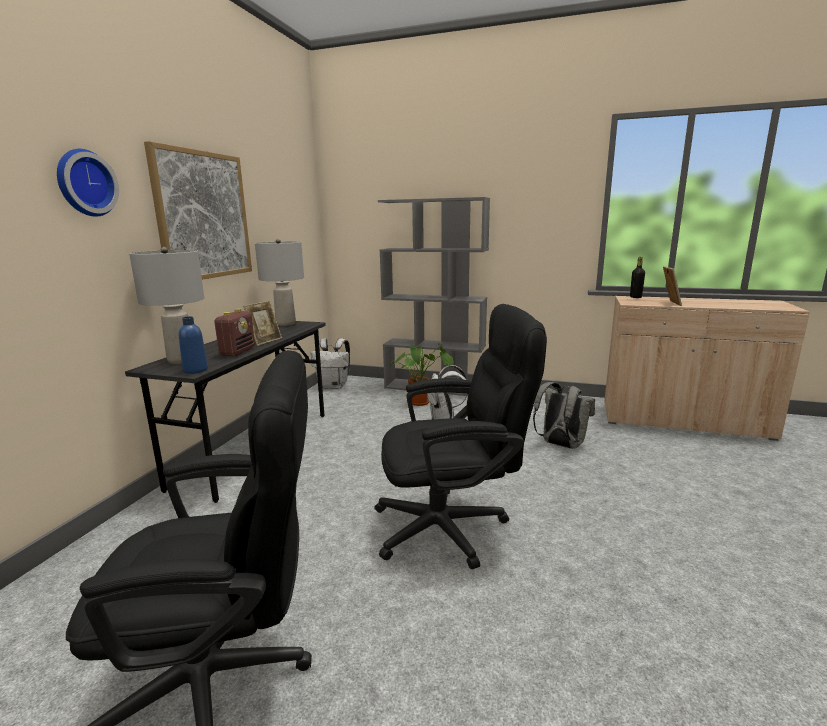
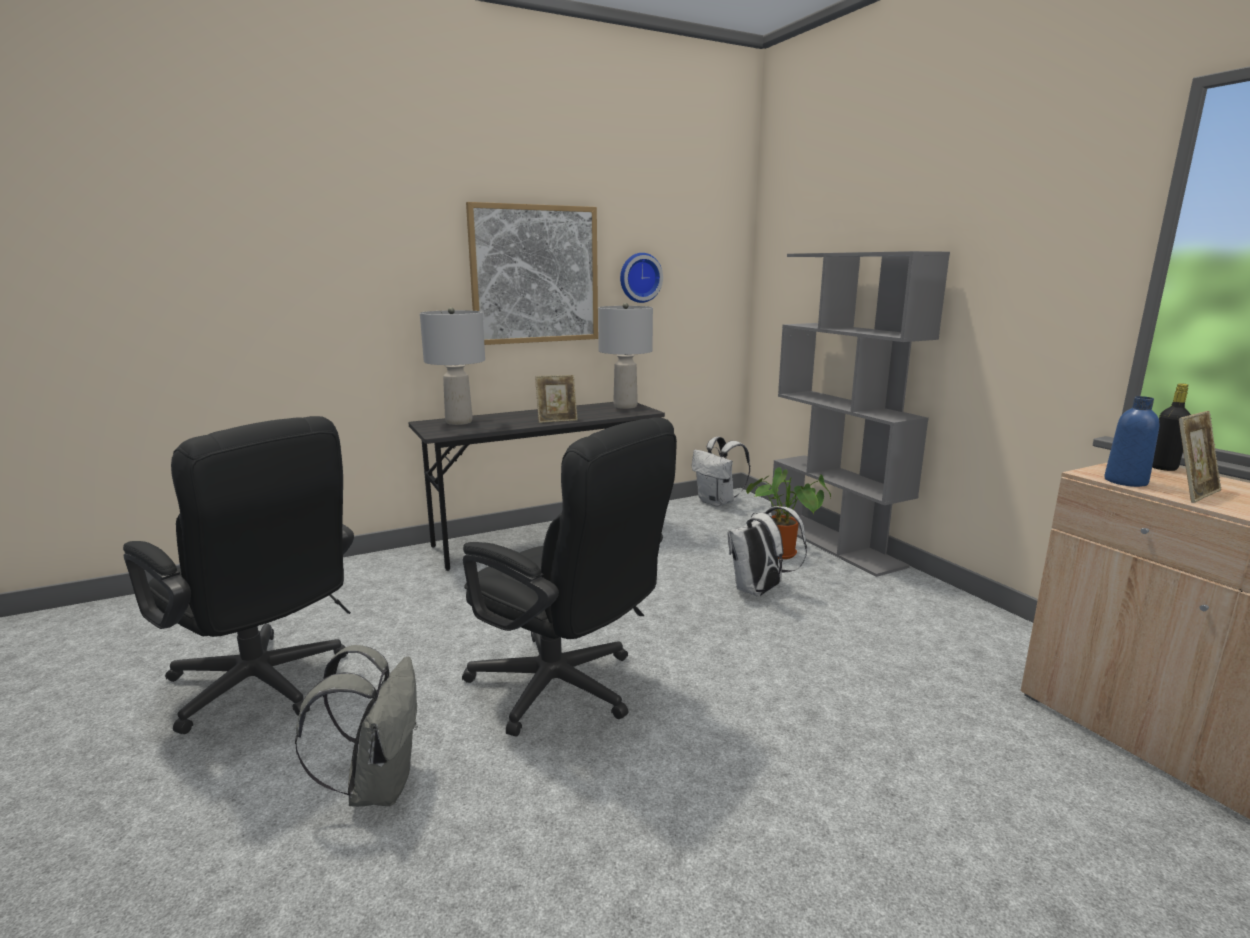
camera: 45 degrees right, 0 degrees up
(84, 183) = (394, 247): wall clock -> wall clock (639, 277)
(195, 370) = (443, 433): blue bottle -> blue bottle (1125, 481)
(237, 352) = (510, 425): radio -> none
(560, 445) = (869, 682): grey backpack -> grey backpack (378, 785)

